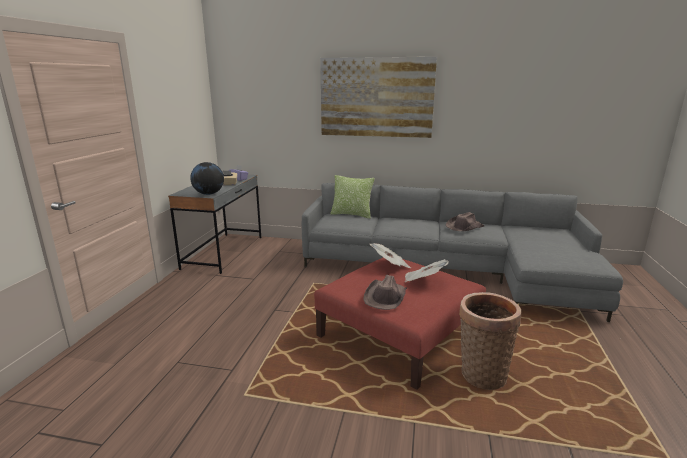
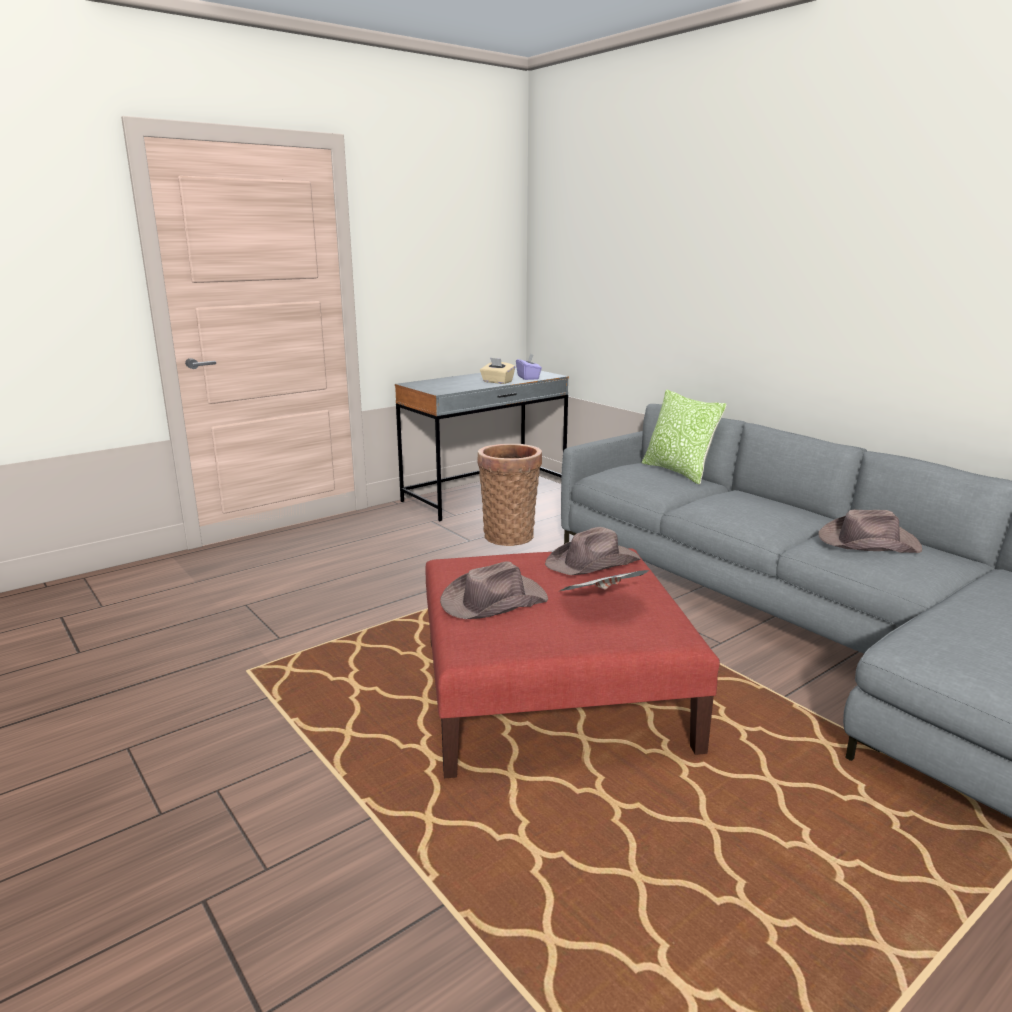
camera: 40 degrees right, 0 degrees up
(209, 194) = (443, 389): globe -> none
(376, 97) = (769, 237): picture -> none
(390, 265) = (594, 563): newspaper -> brown hat
(481, 373) = (588, 817): basket -> basket (509, 535)

